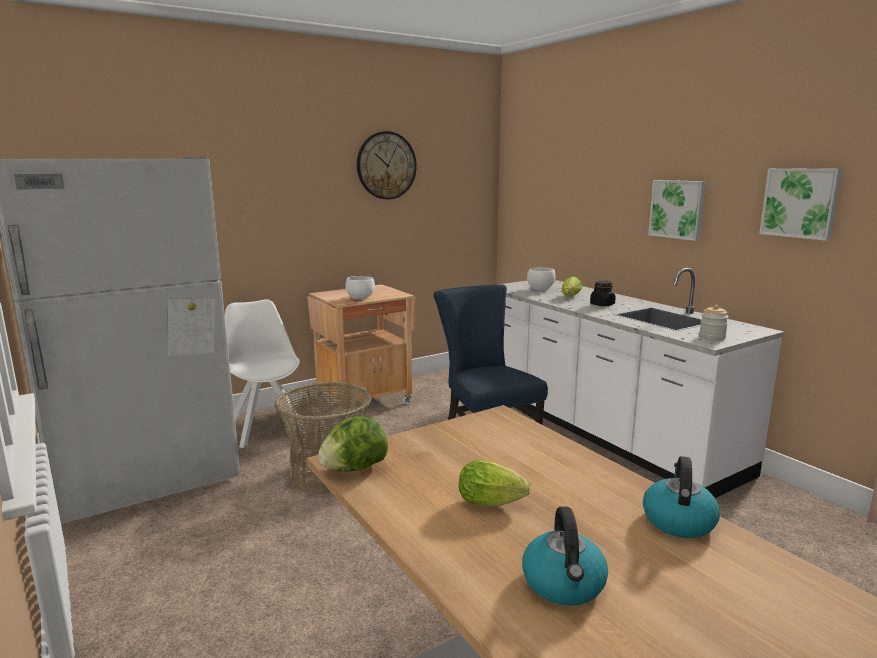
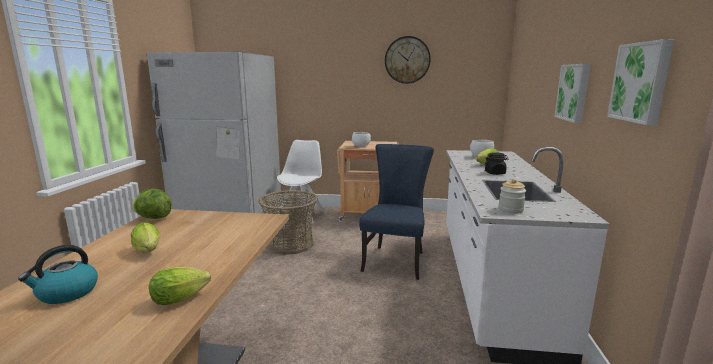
camera: 40 degrees right, 0 degrees up
(678, 520) = (183, 298): kettle -> lettuce

